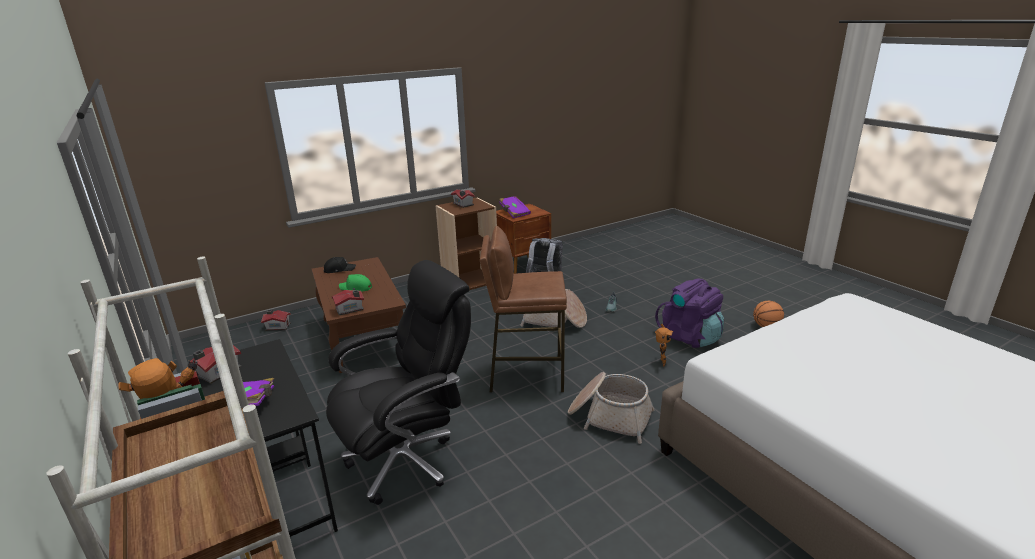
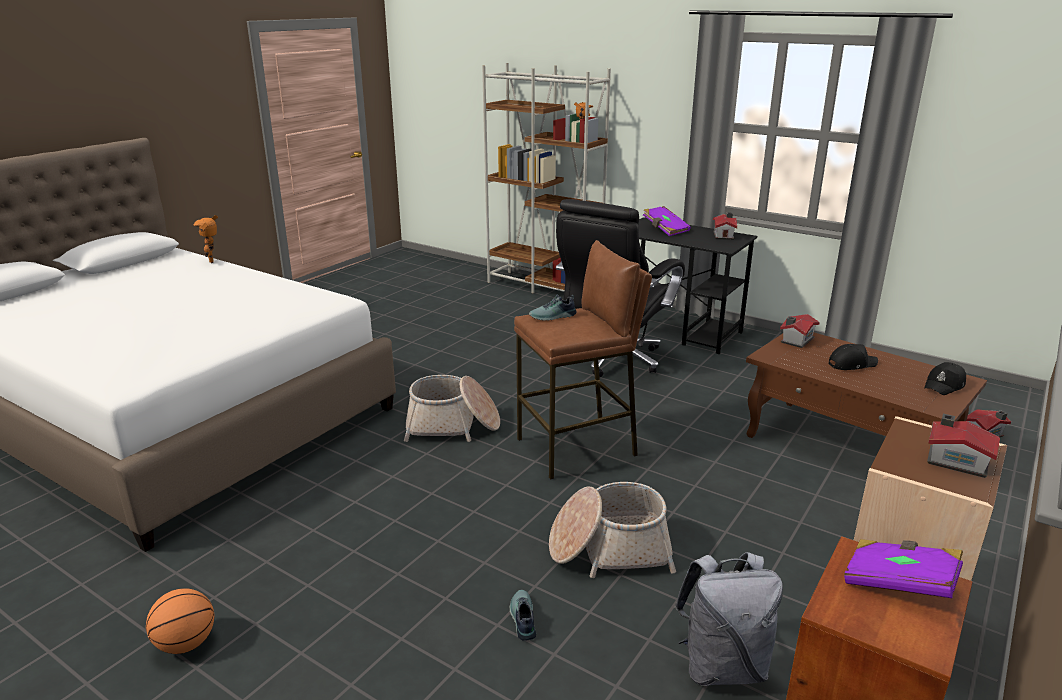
camera: 155 degrees right, 0 degrees up
(356, 288) = (851, 364): green cap -> black cap
(540, 287) = (553, 317): none -> shoe
(661, 363) = (401, 506): toy robot -> toy robot (214, 261)
(690, 337) = (353, 571): purple backpack -> none

